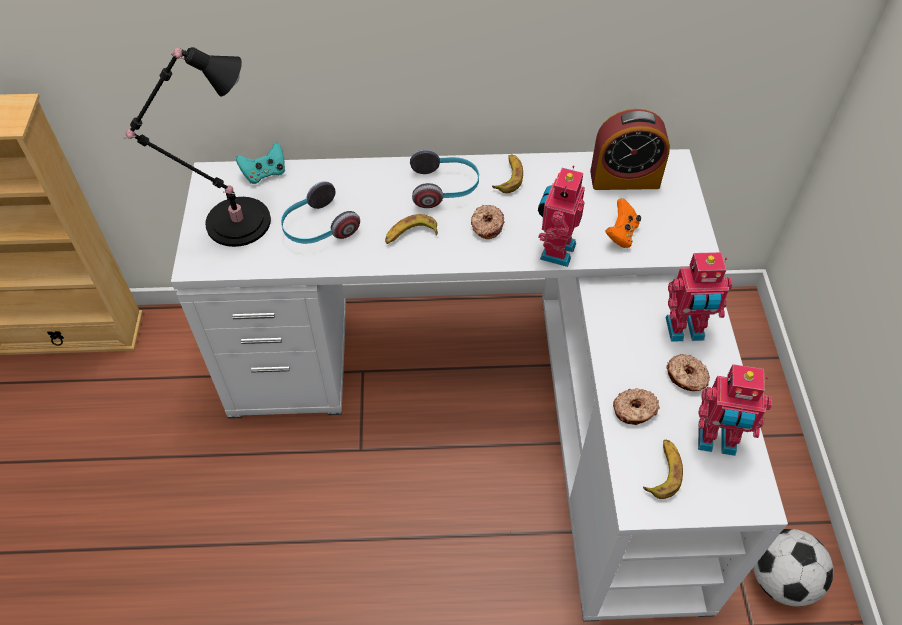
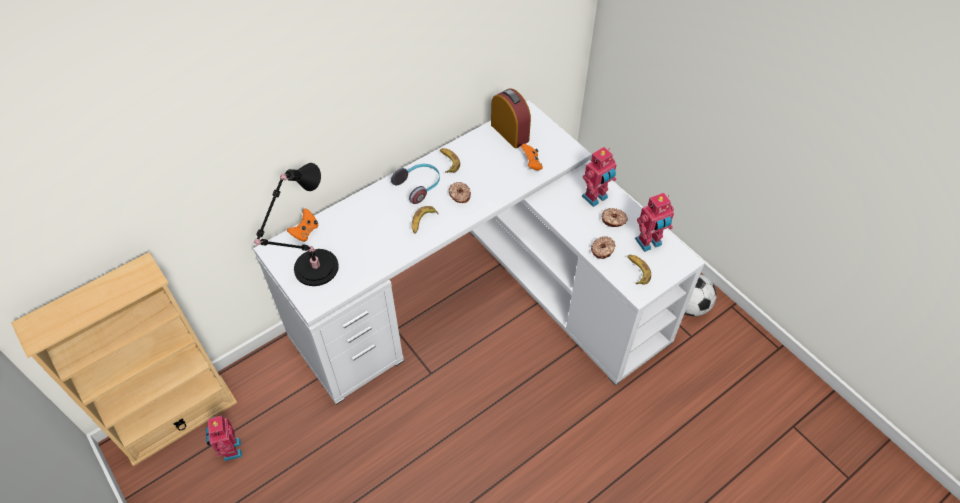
camera: 35 degrees left, 0 degrees up
(265, 174) = (305, 232): turquoise game controller -> orange game controller
(318, 228) = (367, 246): headphones -> none
(555, 250) = (506, 190): toy robot -> toy robot (230, 450)
(624, 179) = (509, 133): alarm clock -> alarm clock turned 90 degrees counterclockwise

